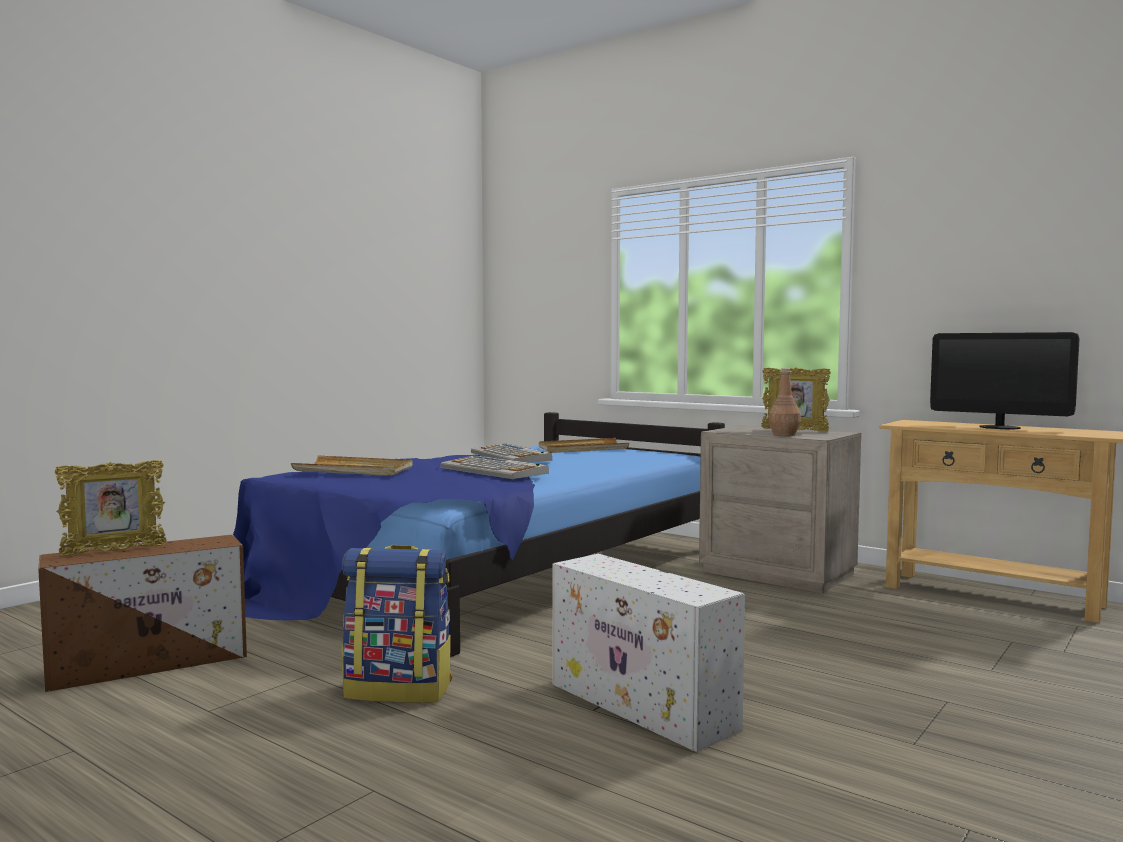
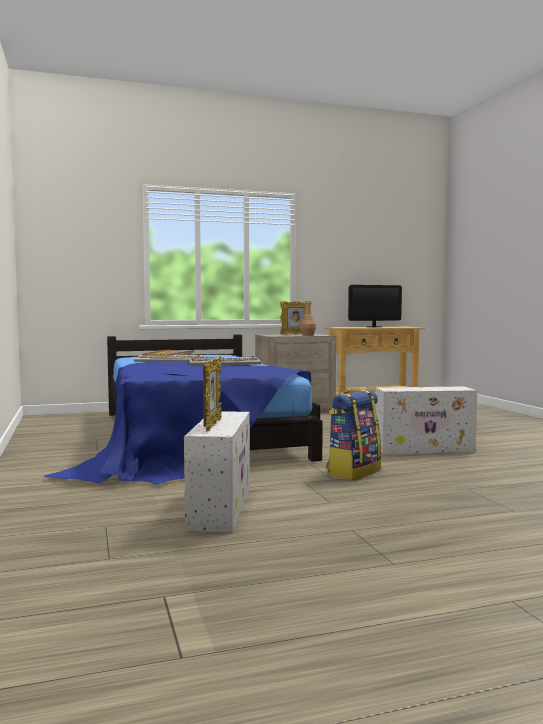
camera: 55 degrees left, 0 degrees up
(151, 663) = (221, 507): brown storage box -> white storage box
(354, 470) = (169, 370): beige tray -> none

